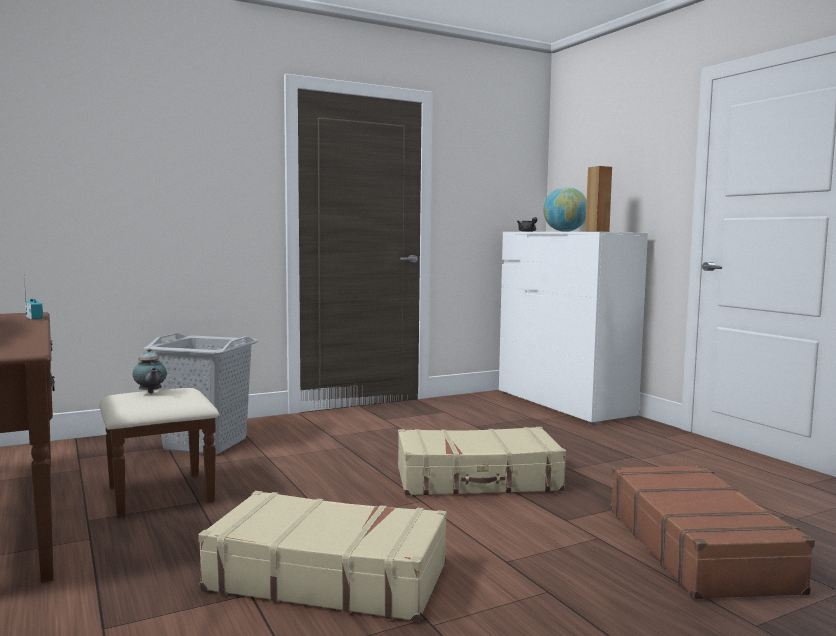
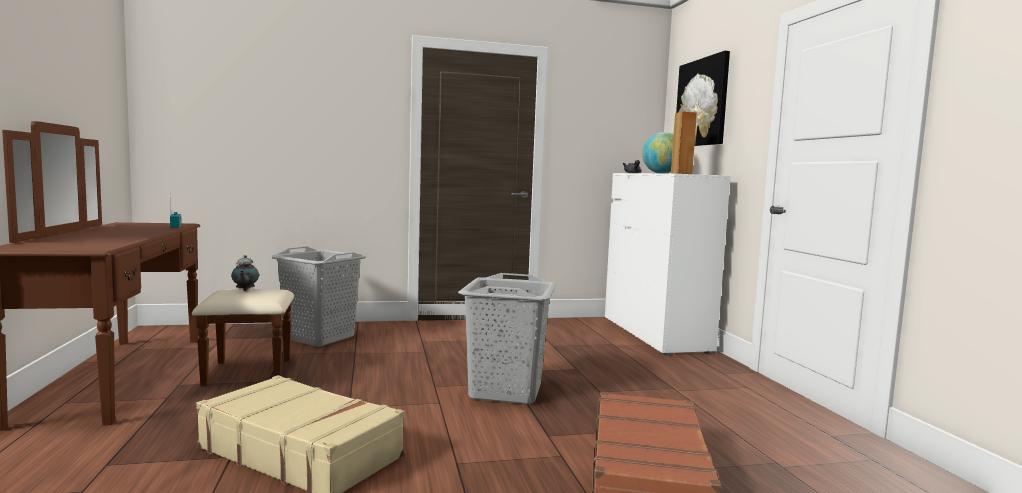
camera: 15 degrees right, 0 degrees up
(478, 479) = (506, 391): beige suitcase -> grey laundry basket
(602, 155) = (702, 102): none -> picture

